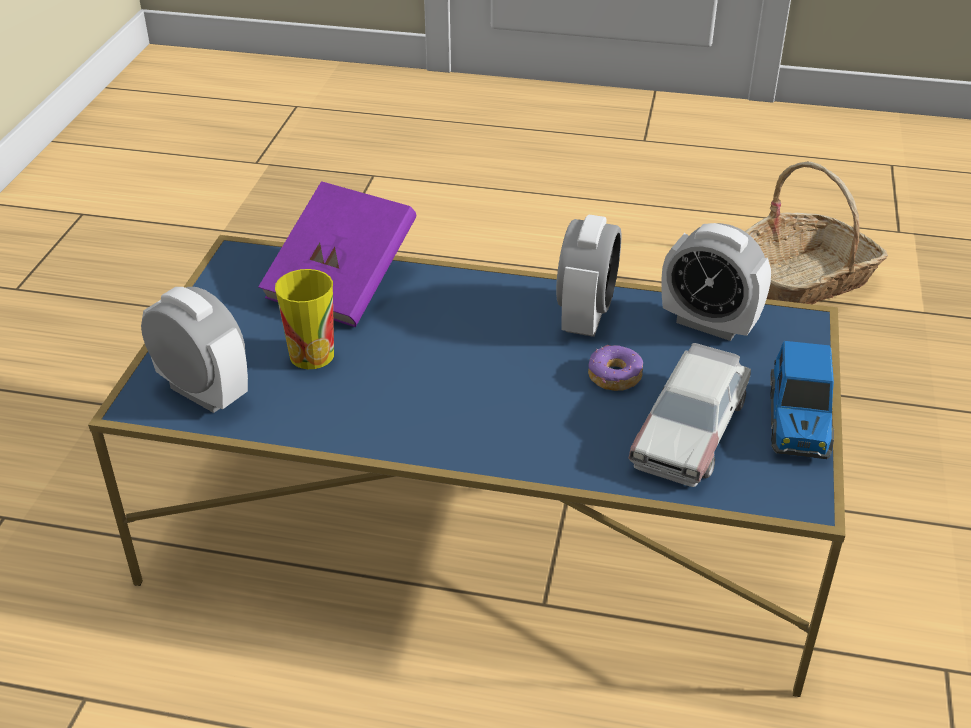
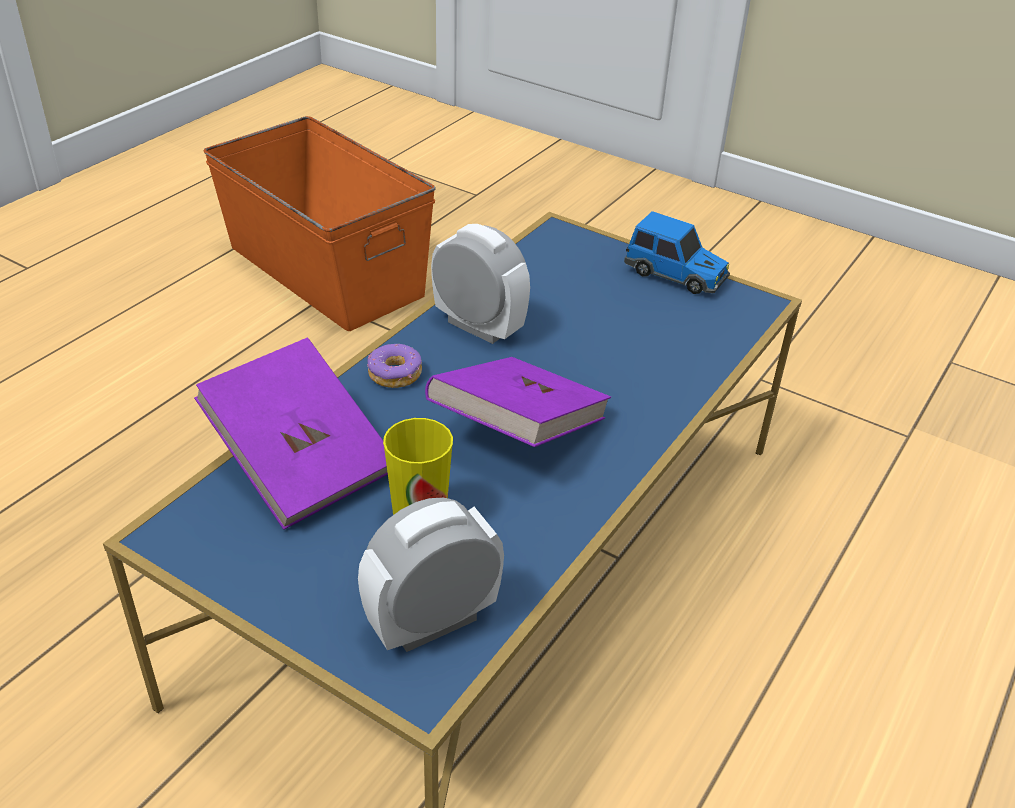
camera: 70 degrees left, 0 degrees up
(449, 378) = (518, 430): none -> purple book
(614, 376) = (572, 338): donut -> donut (395, 374)
(689, 429) = (659, 324): toy car -> none
(709, 324) = (531, 271): alarm clock -> none
(803, 279) = (326, 269): basket -> orange storage box

